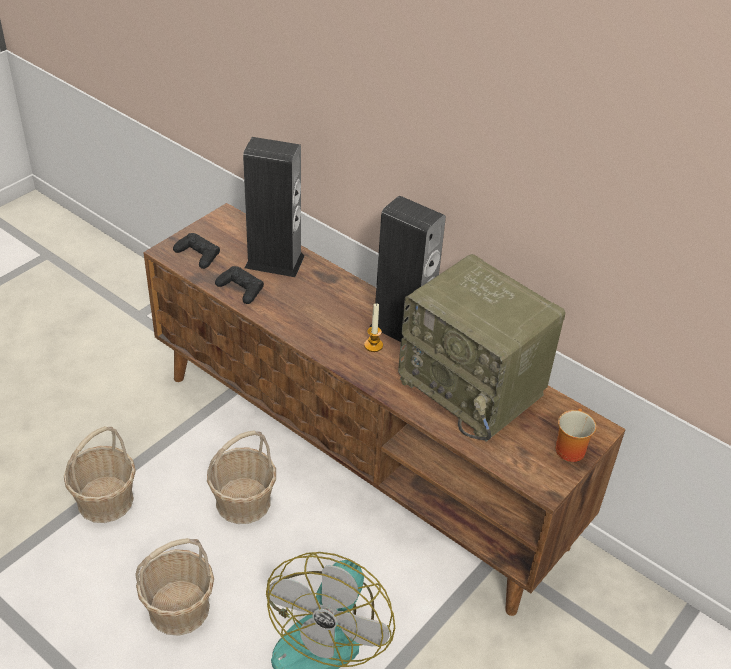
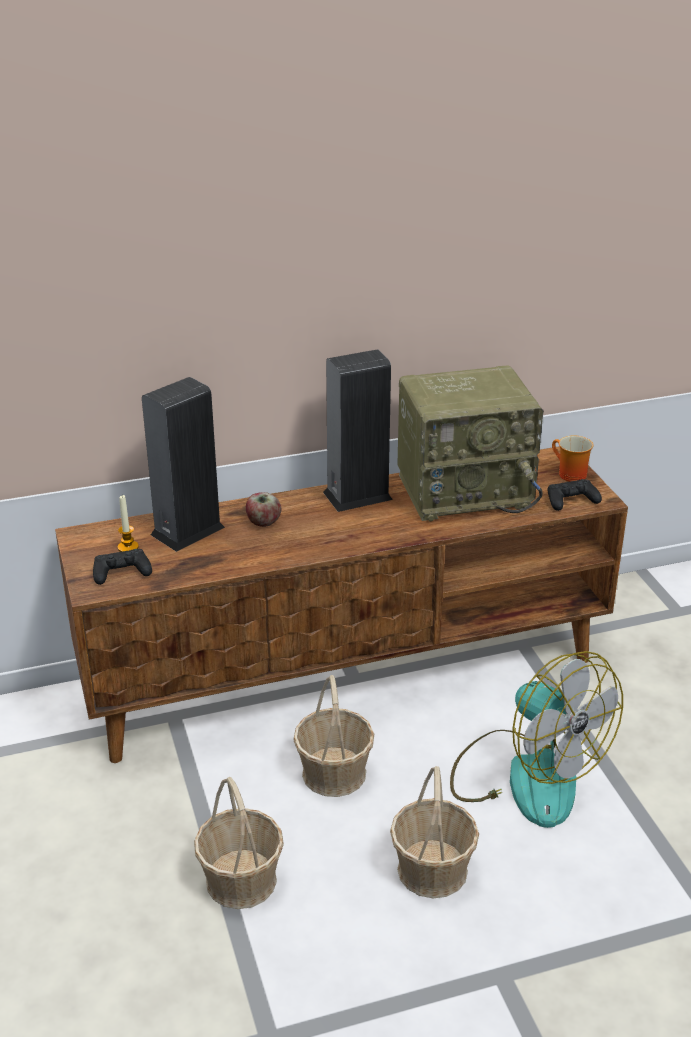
camera: 55 degrees left, 10 degrees down
(241, 289) = (207, 563): black game controller -> black game controller (571, 500)
(318, 293) = (263, 523): none -> apple
(373, 345) = (366, 518): candle -> candle (128, 547)

